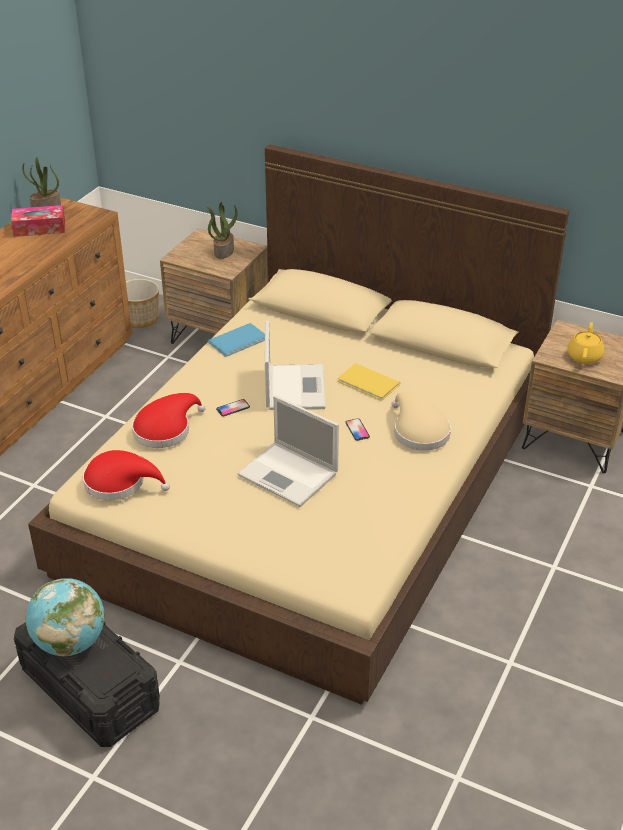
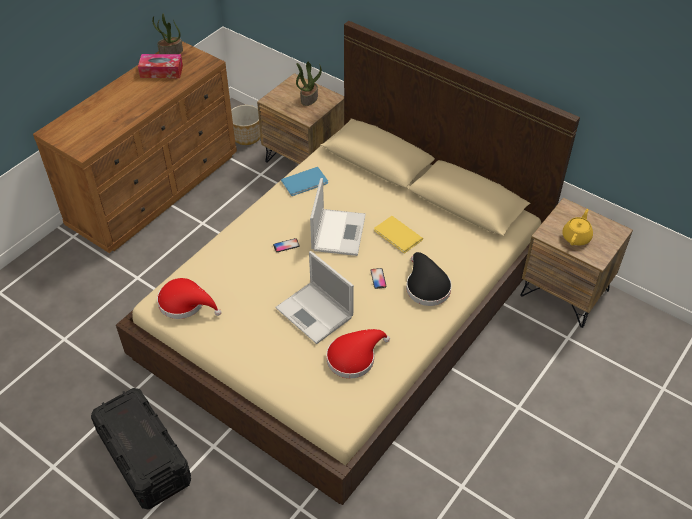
camera: 10 degrees right, 10 degrees up
(70, 642) = (129, 428): globe -> none
(165, 429) = (230, 259): red hat -> red hat (354, 357)
(418, 431) = (426, 286): beige hat -> black hat

